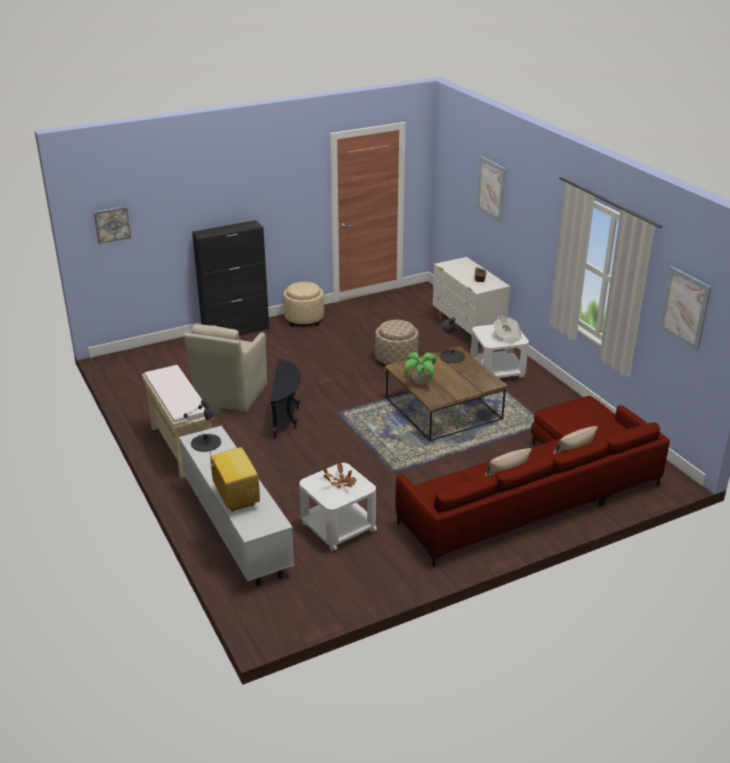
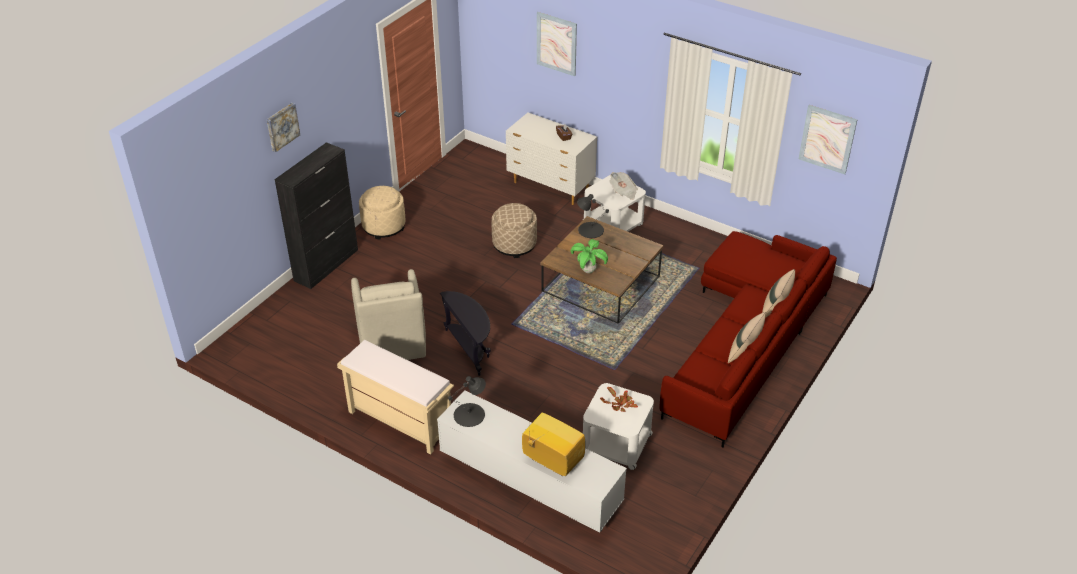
camera: 30 degrees left, 10 degrees up
(112, 224) = (201, 203): picture -> picture (282, 126)

